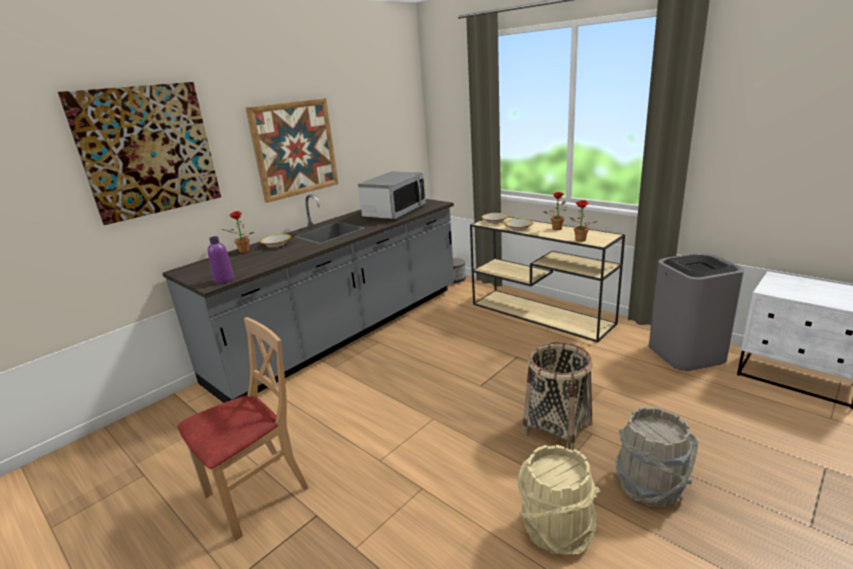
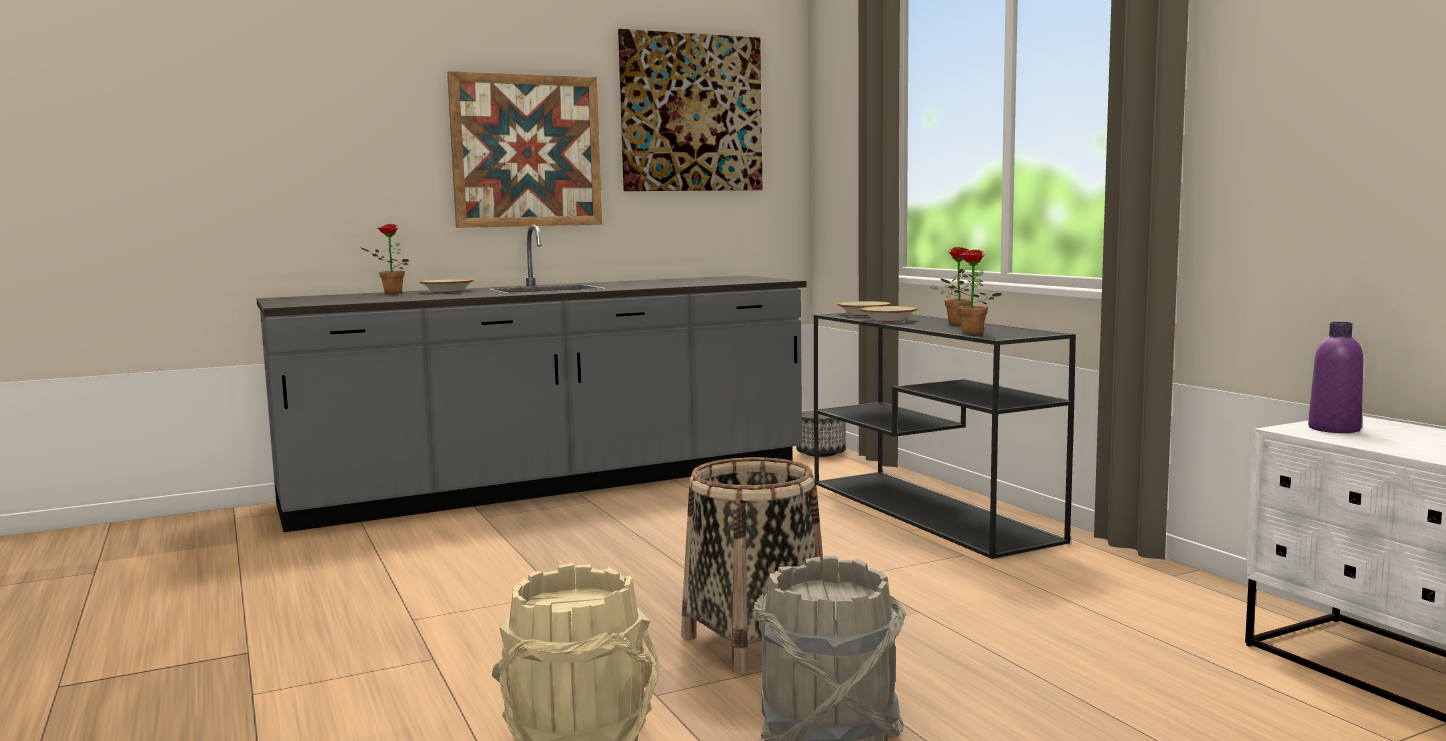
camera: 20 degrees right, 15 degrees down
(148, 151) = (276, 111): picture -> picture (691, 113)
(224, 280) = (312, 303): purple bottle -> purple bottle (1334, 429)
(257, 493) = (202, 616): beige chair -> none
(394, 212) = (688, 282): microwave -> none
(542, 314) = (931, 511): beige console table -> black console table
(687, 353) = (1169, 600): grey trash can -> none

